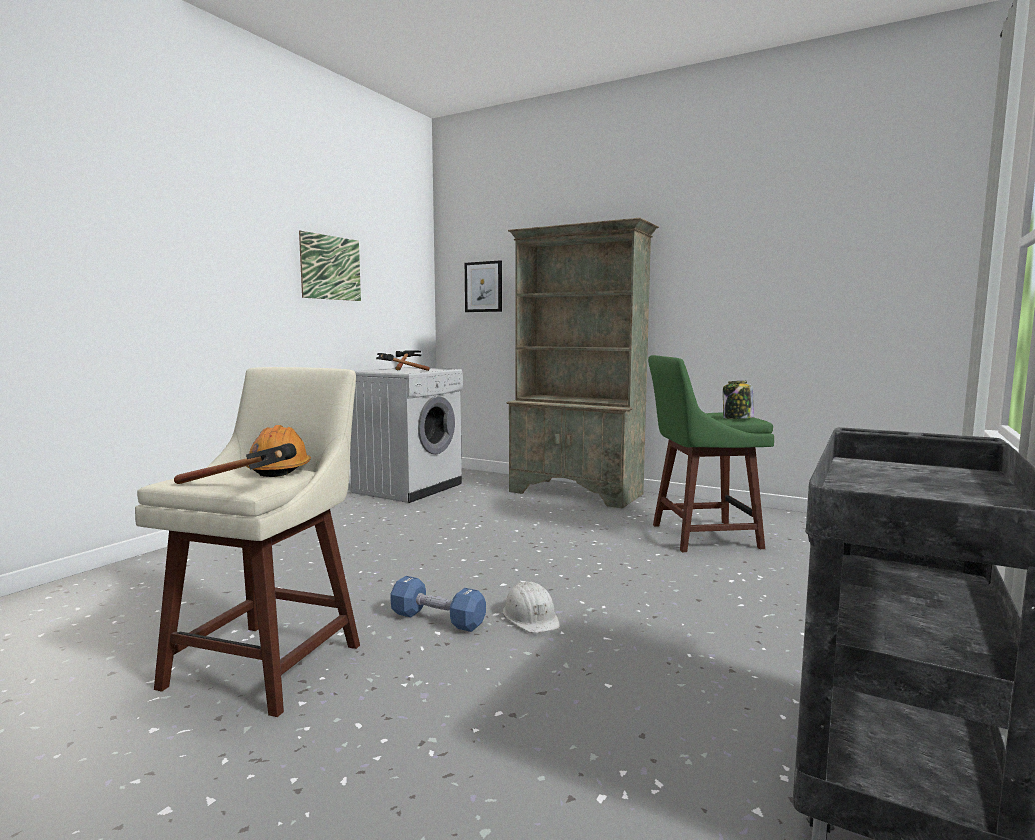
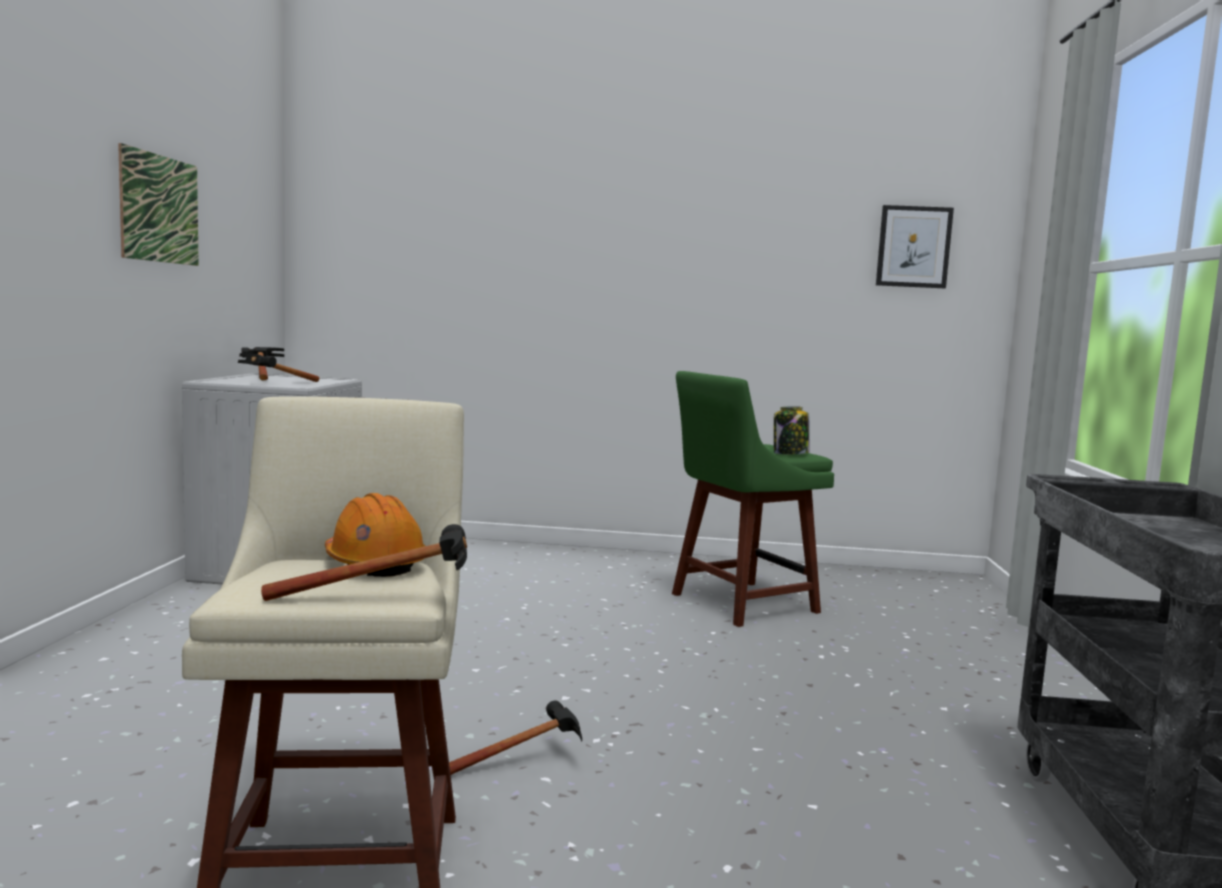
camera: 25 degrees left, 0 degrees up
(437, 620) = (527, 761): blue dumbbell -> hammer
(483, 287) = (374, 253): picture -> picture (913, 247)
(531, 617) = (645, 737): white hard hat -> none
(576, 492) = (534, 556): green bookcase -> none

